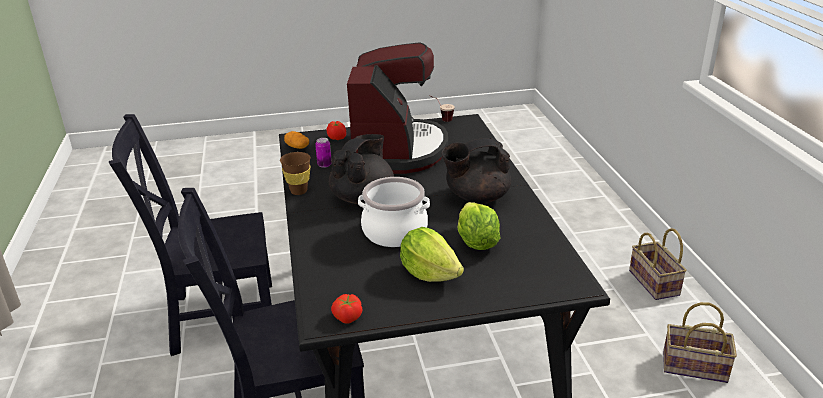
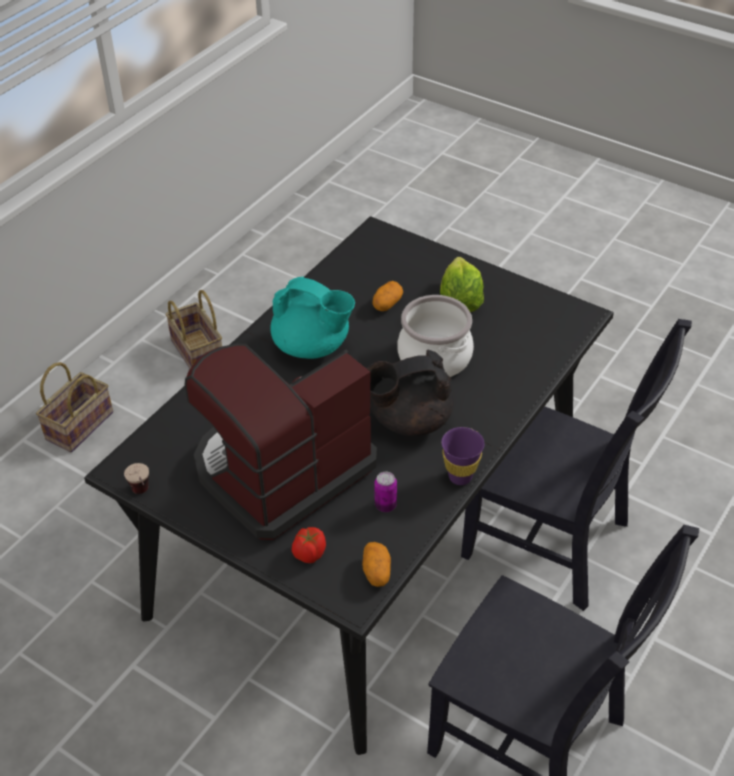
camera: 135 degrees left, 15 degrees up
(299, 191) = (460, 477): brown cup -> purple cup
(347, 317) = (561, 307): tomato -> none
(476, 197) = (312, 346): black teapot -> turquoise teapot
(476, 243) = (387, 304): lettuce -> potato

